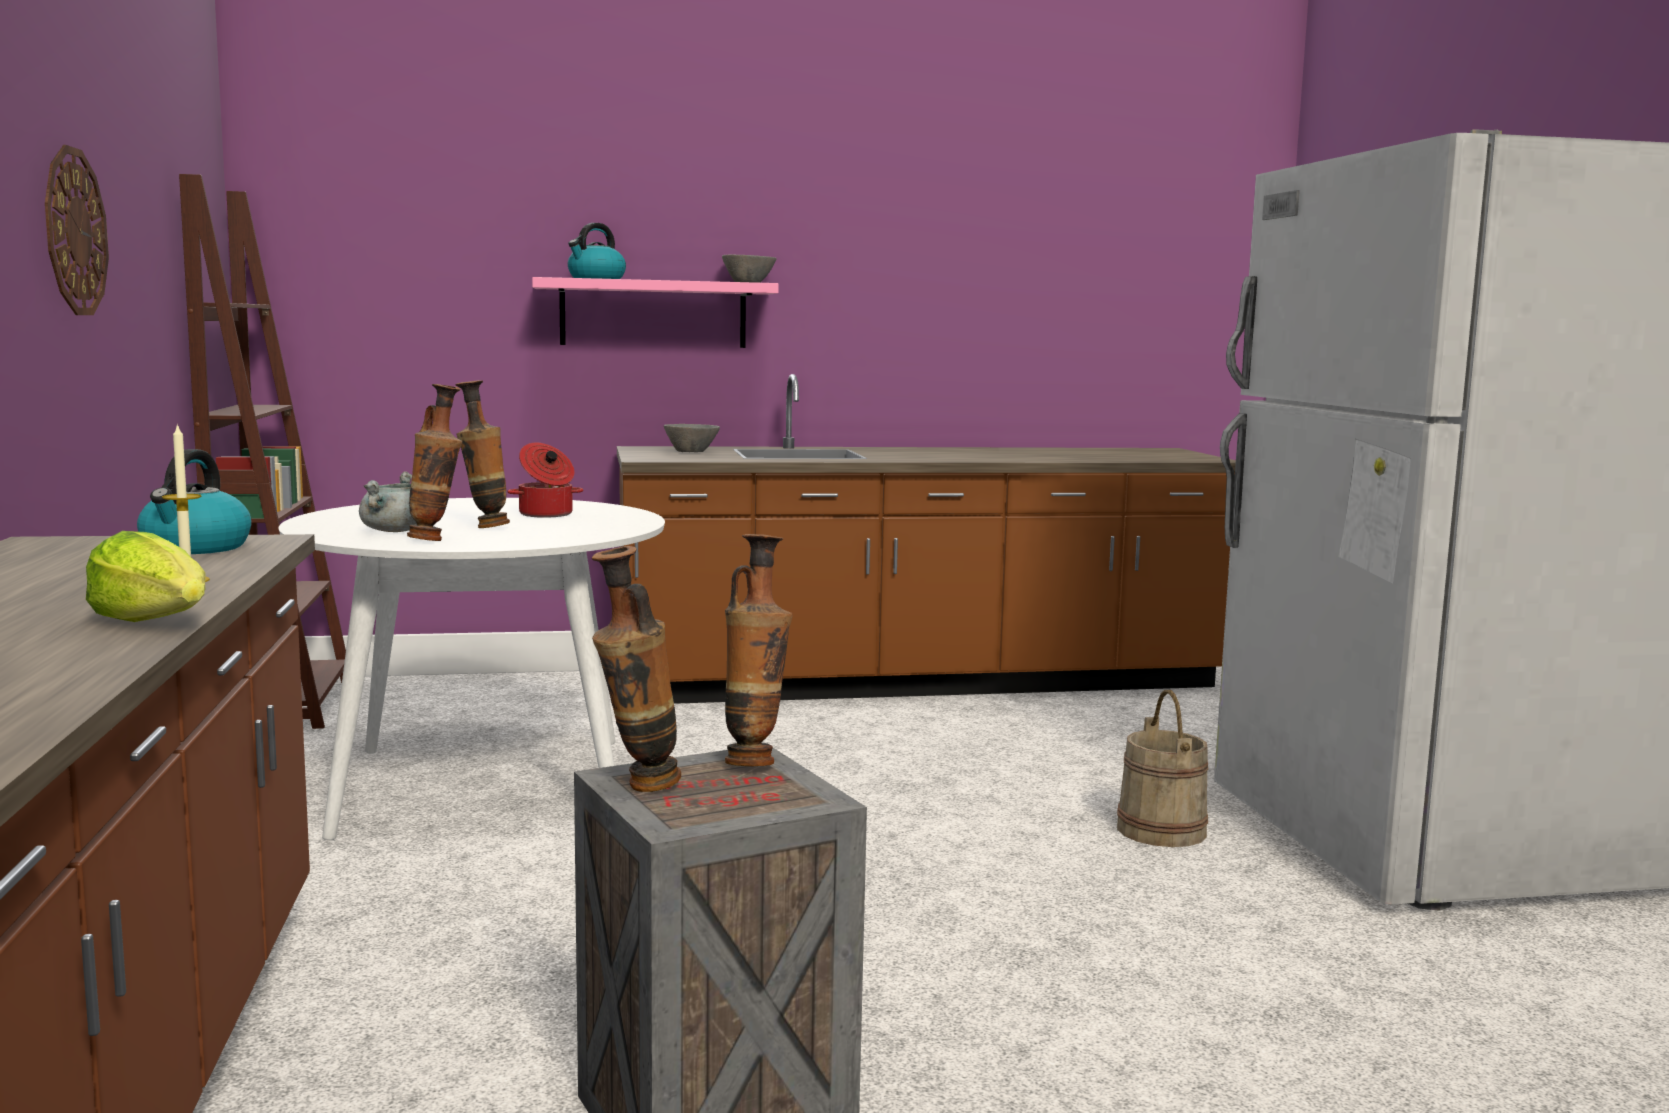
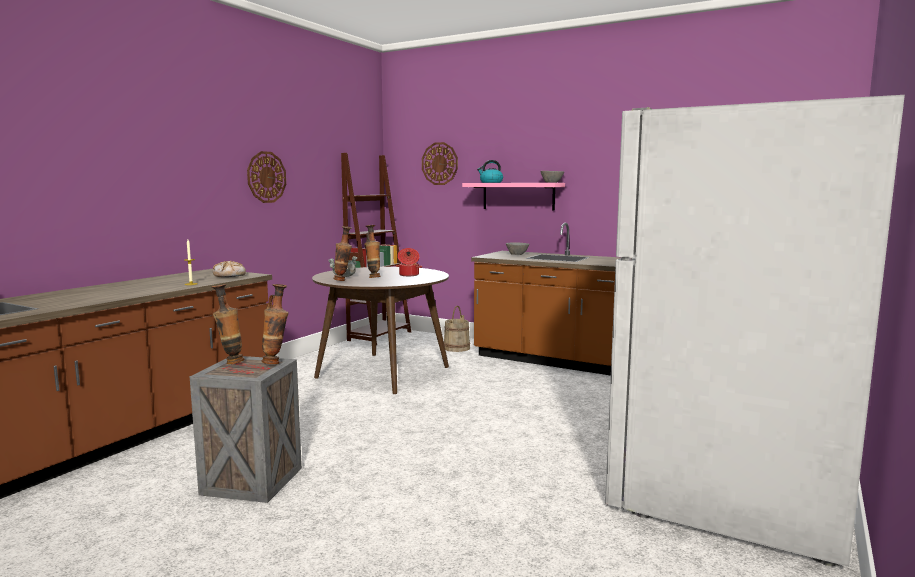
camera: 40 degrees right, 0 degrees up
(155, 622) = (143, 293): lettuce -> none
(196, 548) = (230, 275): kettle -> bread
(424, 225) = (439, 163): none -> wall clock
(484, 786) = (383, 372): white dining table -> brown dining table
(1160, 830) = (584, 448): beige bucket -> beige bucket (456, 348)

